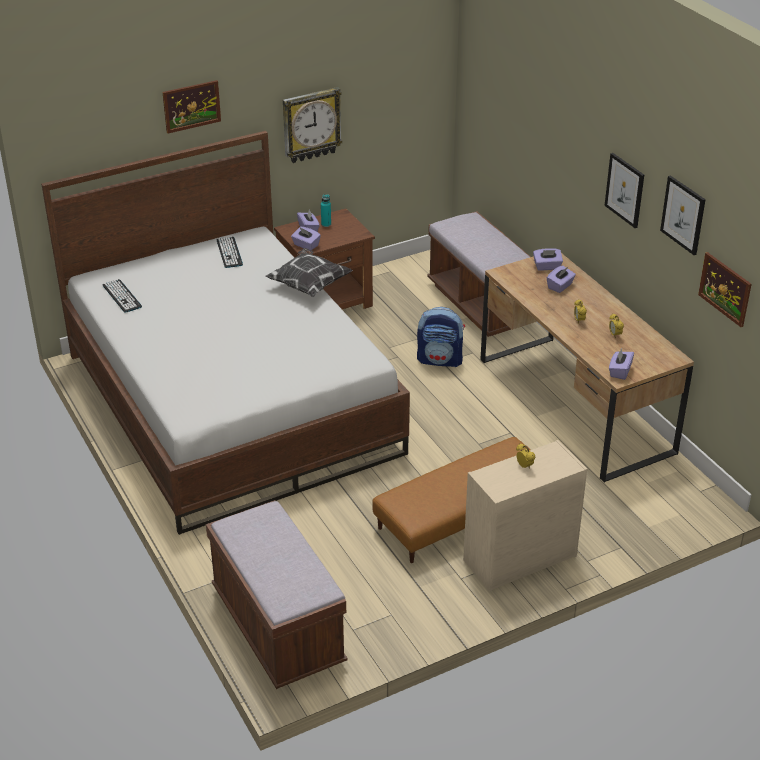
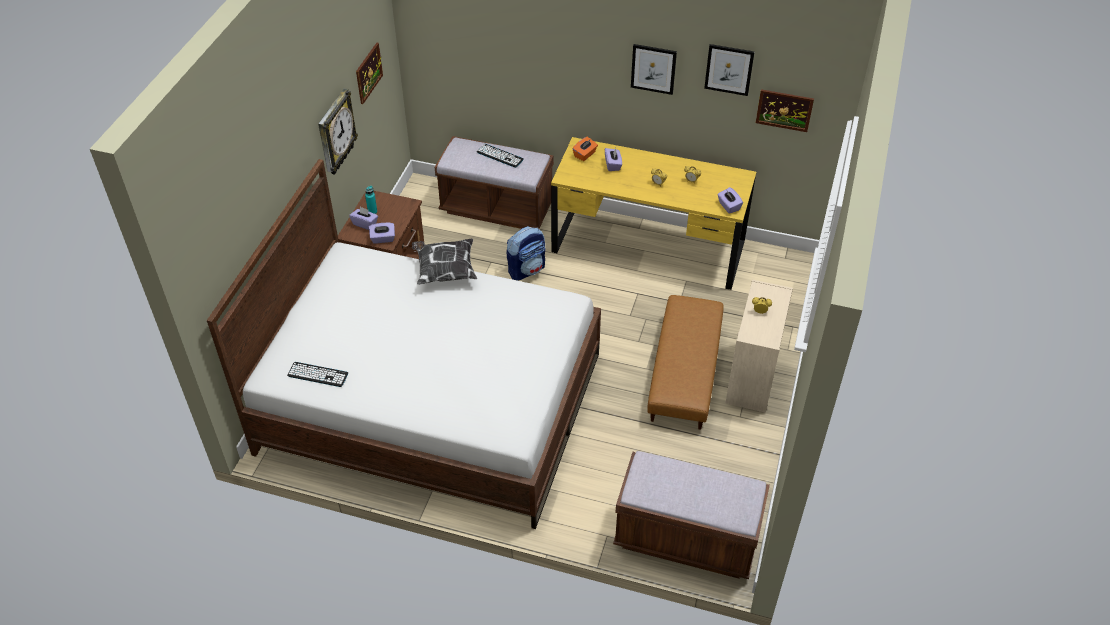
camera: 45 degrees left, 10 degrees up
(191, 106) = (272, 171): picture -> picture (368, 73)
(229, 252) = (346, 282): keyboard -> keyboard (500, 156)
(547, 267) = (585, 154): purple tissue box -> orange tissue box
(574, 405) = (648, 247): brown desk -> yellow desk

